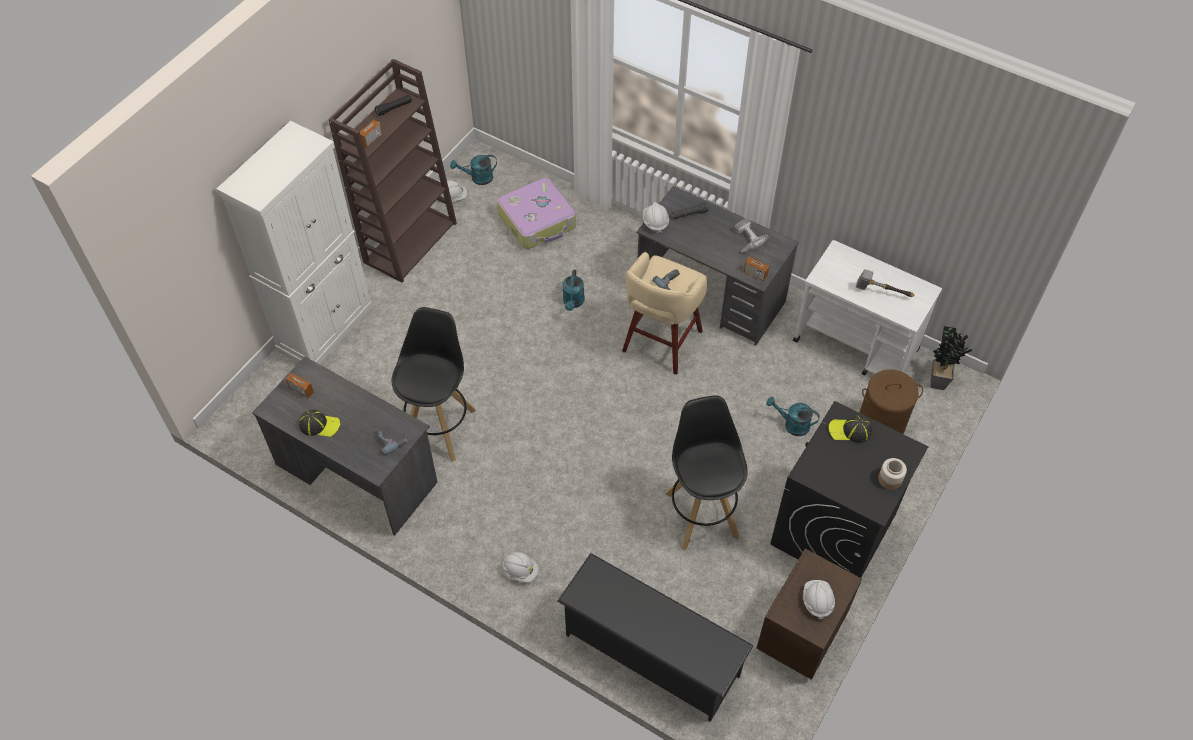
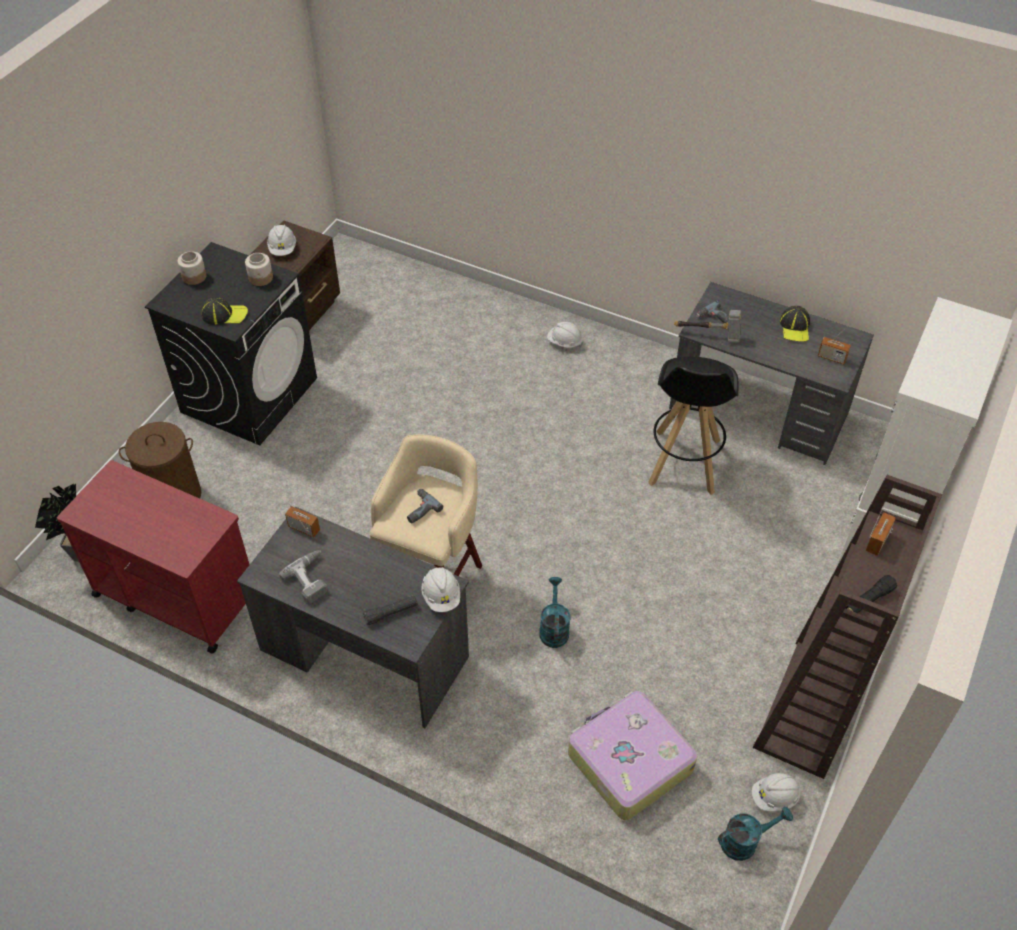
camera: 175 degrees right, 5 degrees down
(319, 425) = (795, 327): cap -> cap turned 90 degrees counterclockwise
(650, 655) = (435, 292): black shoe rack -> none
(701, 513) = (386, 400): black stool -> none
(792, 425) = (276, 493): turquoise watering can -> none
(823, 472) = (261, 278): none -> jar
(856, 346) = (175, 595): white cart -> red cart
(881, 293) = (140, 505): hammer -> hammer (709, 335)

